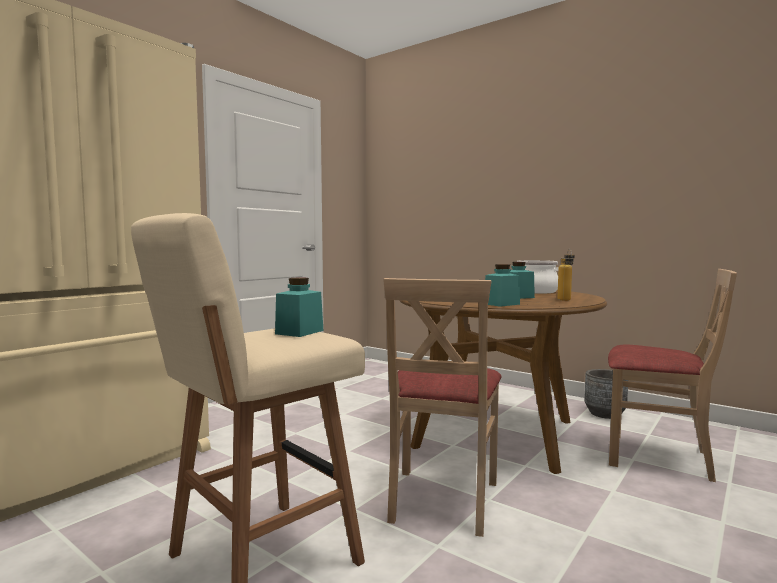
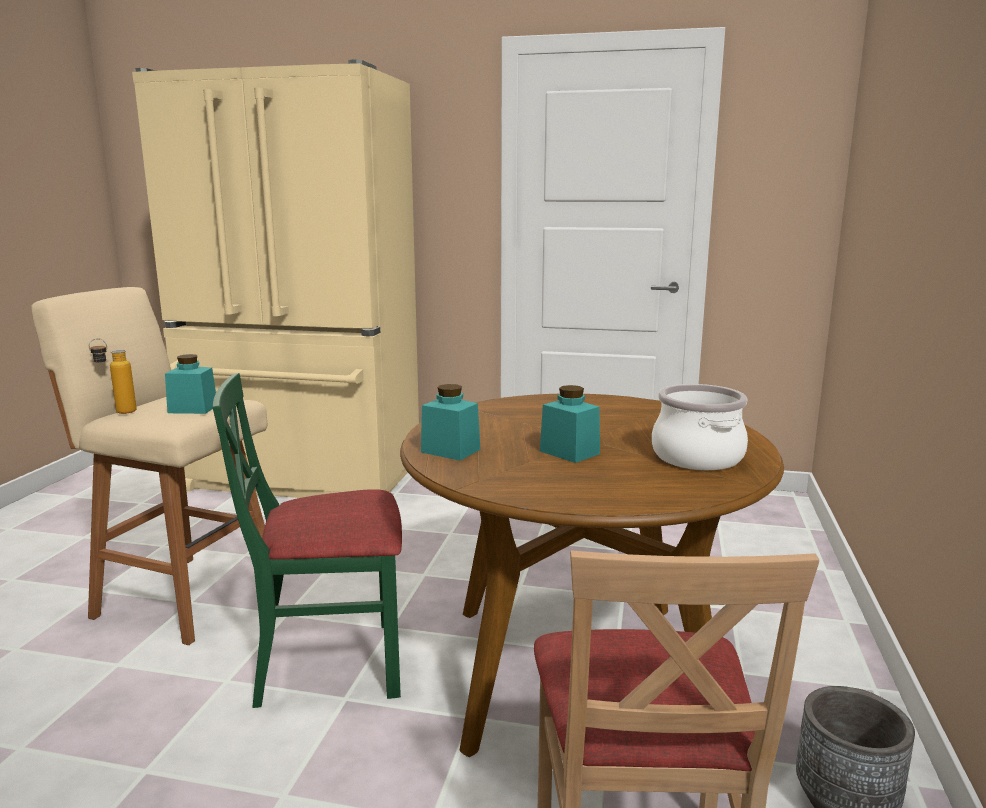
camera: 65 degrees right, 10 degrees up
(442, 499) = (329, 663): beige chair -> green chair
(565, 300) = (556, 485): bottle -> bottle (117, 412)

